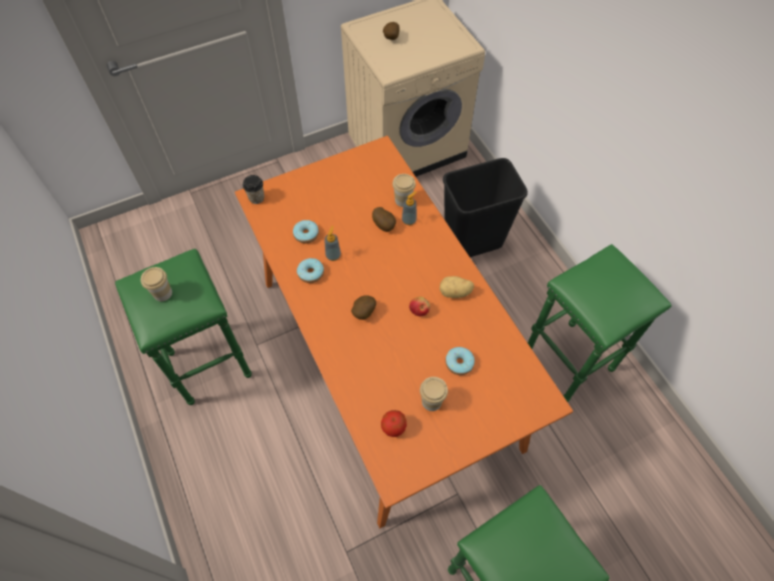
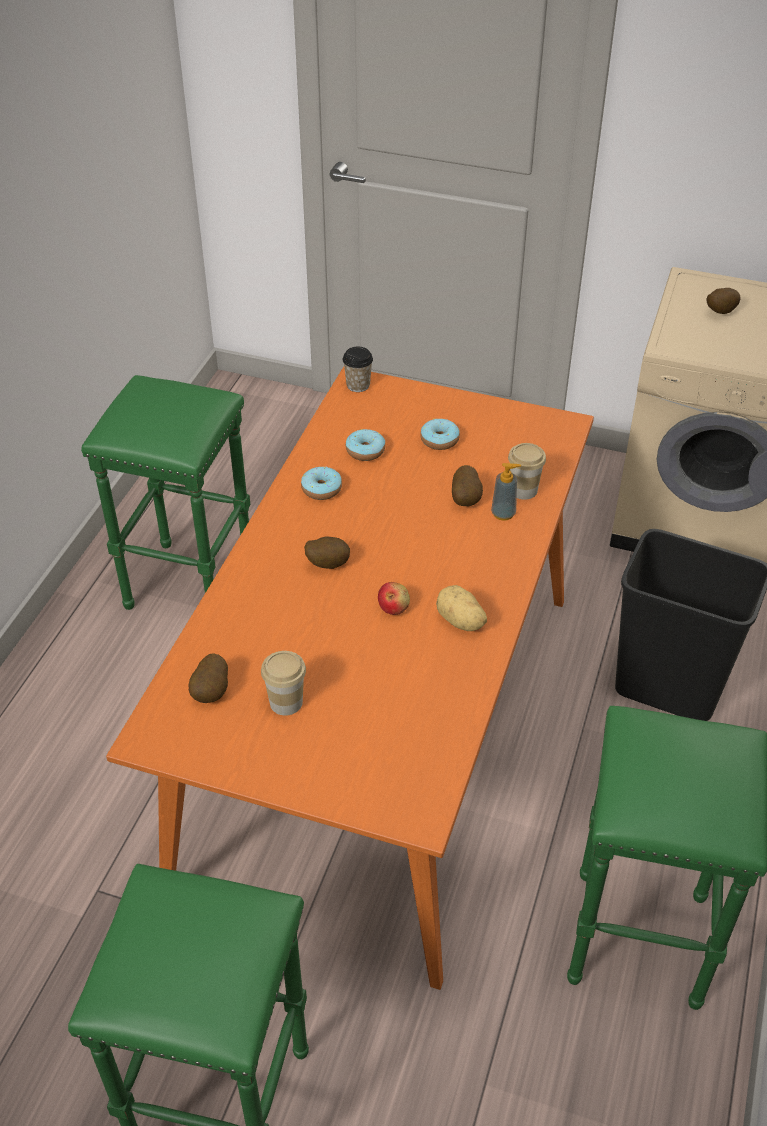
camera: 45 degrees right, 15 degrees down
(162, 293) = (156, 407): cup -> none
(333, 255) = (368, 489): soap dispenser -> none
(393, 428) = (212, 692): apple -> potato
(459, 363) = (368, 692): donut -> donut (439, 440)

